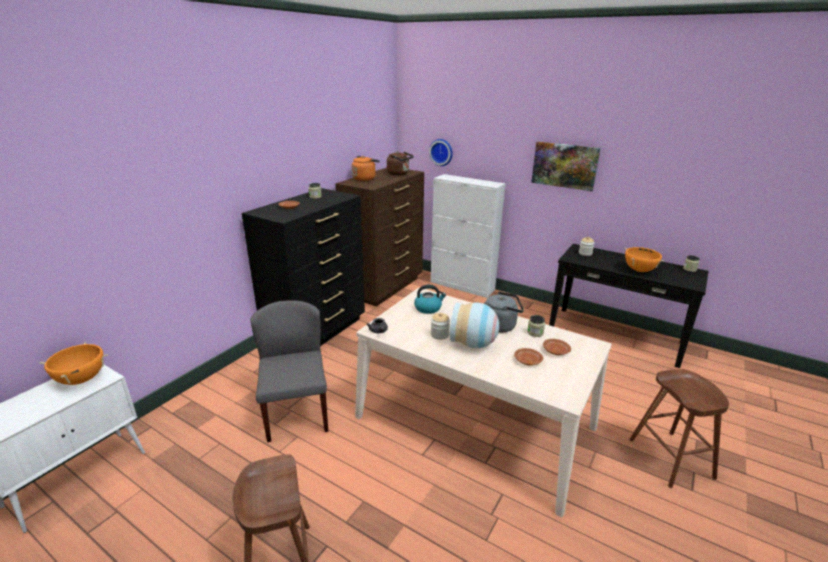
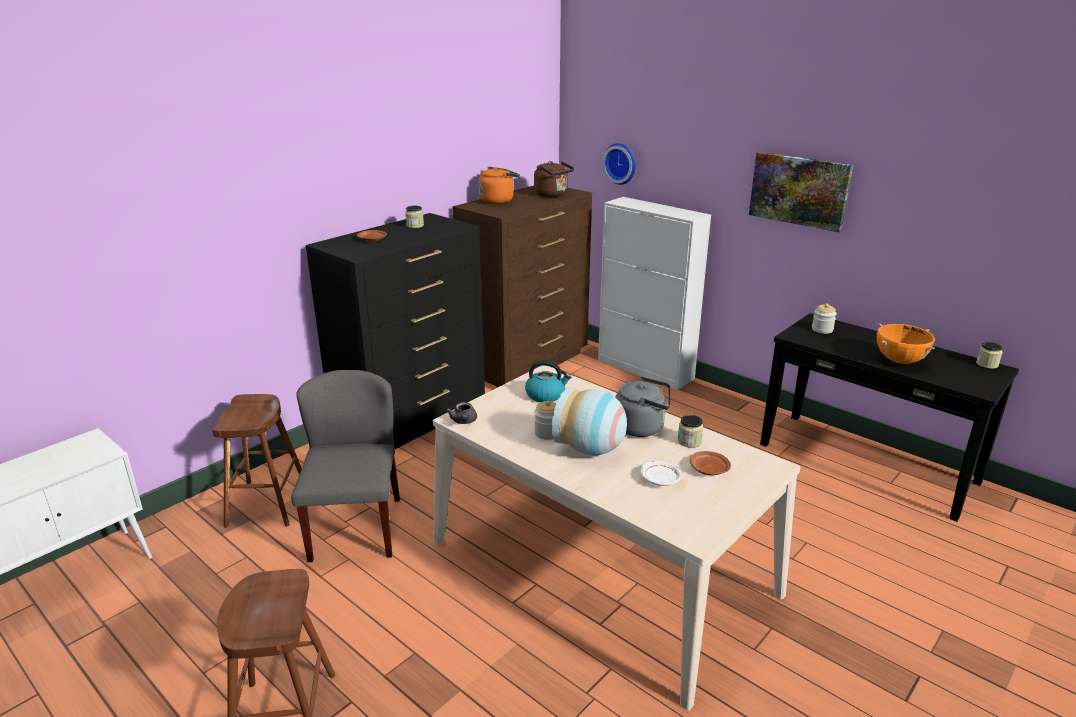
camera: 10 degrees right, 0 degrees up
(82, 379) = (77, 452): orange cooking pot -> none
(527, 361) = (660, 479): brown plate -> white plate
(670, 458) = (888, 651): brown stool -> brown stool (267, 503)

